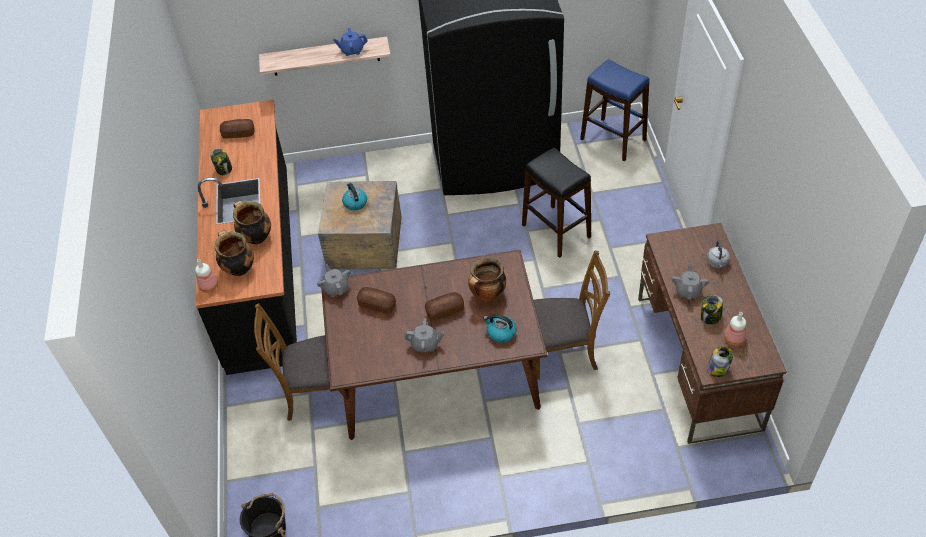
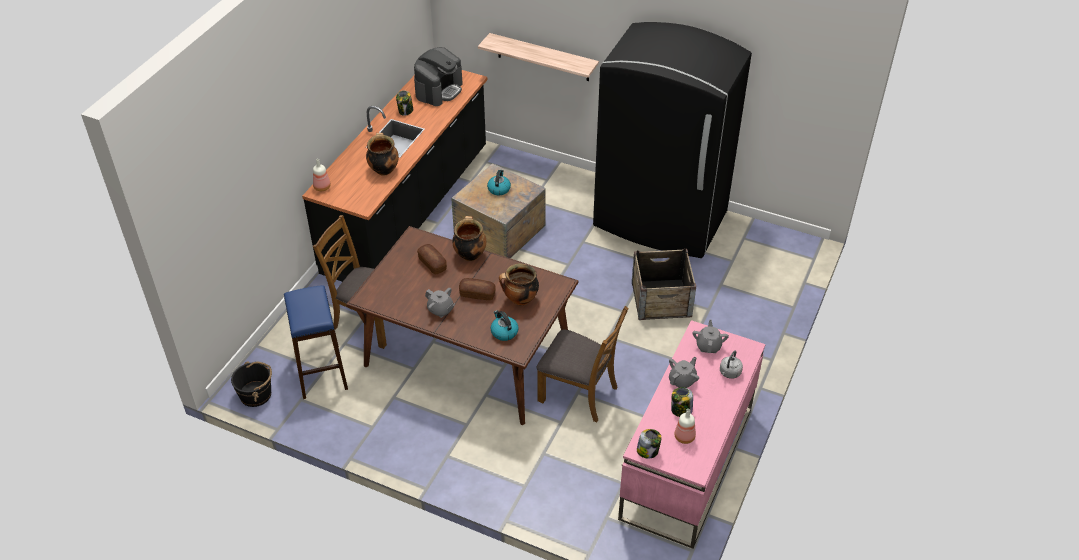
camera: 30 degrees right, 5 degrees down
(238, 133) = (439, 90): bread -> coffee machine
(238, 268) = (352, 185): cooking pot -> cooking pot (469, 254)
(336, 288) = (414, 237): grey teapot -> grey teapot (708, 346)
(352, 50) = (561, 60): blue teapot -> none
(556, 231) = (661, 299): black stool -> crate
(613, 139) = (781, 251): blue stool -> blue stool (321, 371)
(698, 362) = (686, 464): brown desk -> pink desk

